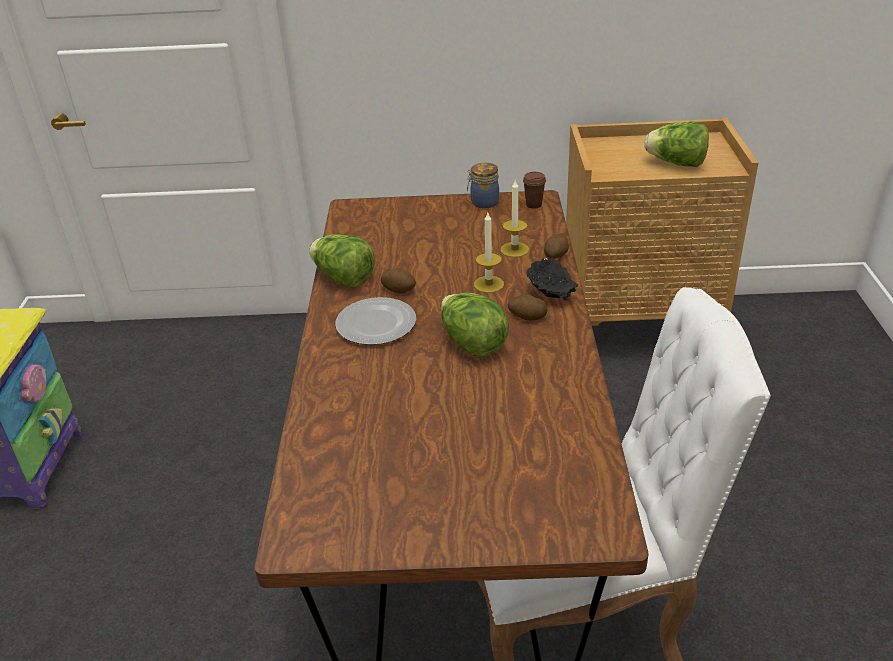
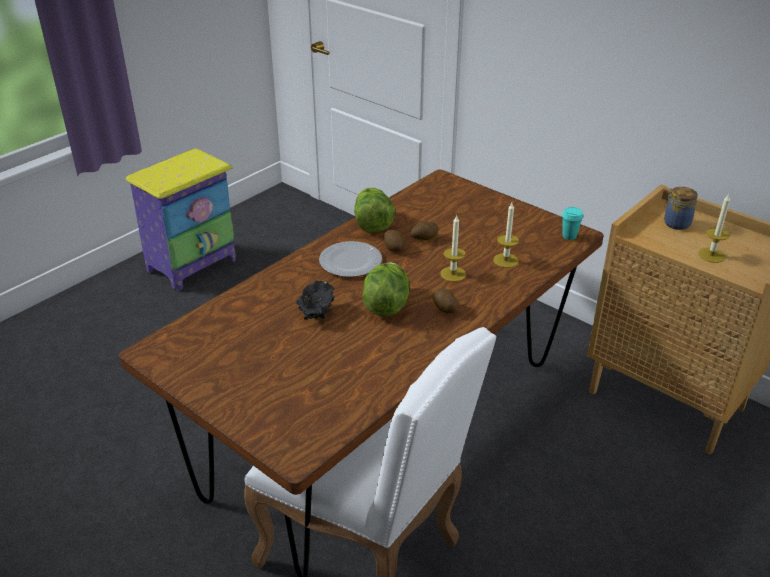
camera: 40 degrees right, 0 degrees up
(483, 202) = (535, 217): jar -> jar (675, 223)
(534, 205) = (569, 236): brown cup -> turquoise cup
(551, 295) = (482, 303): black bowl -> black bowl (316, 313)
(556, 255) = (528, 279): potato -> potato (424, 238)
(676, 164) = (711, 255): lettuce -> candle

